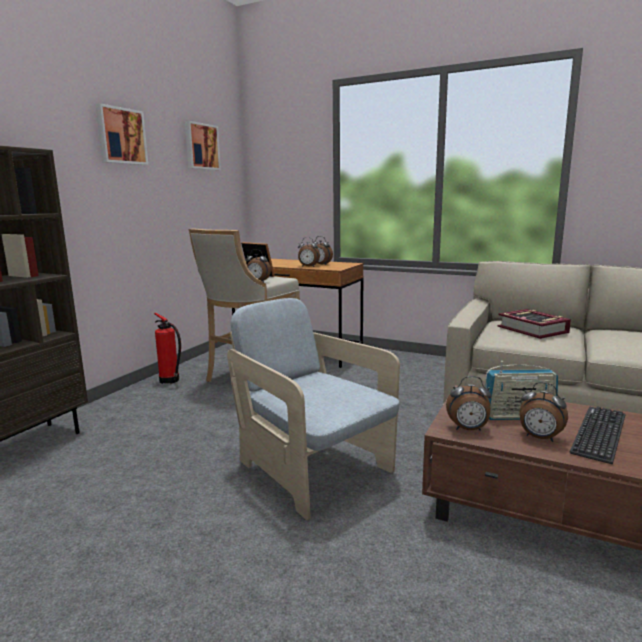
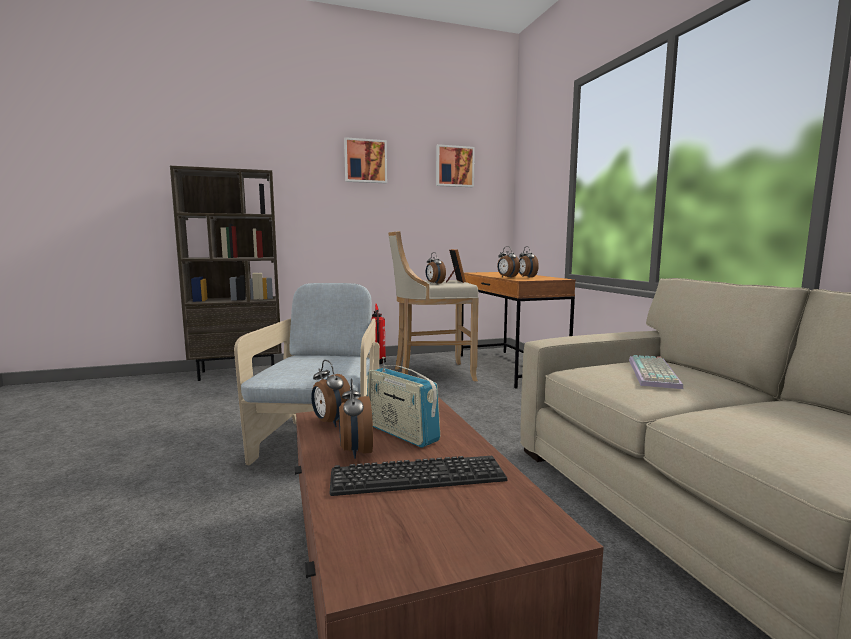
camera: 45 degrees right, 5 degrees down
(532, 329) = (655, 373): book -> keyboard

